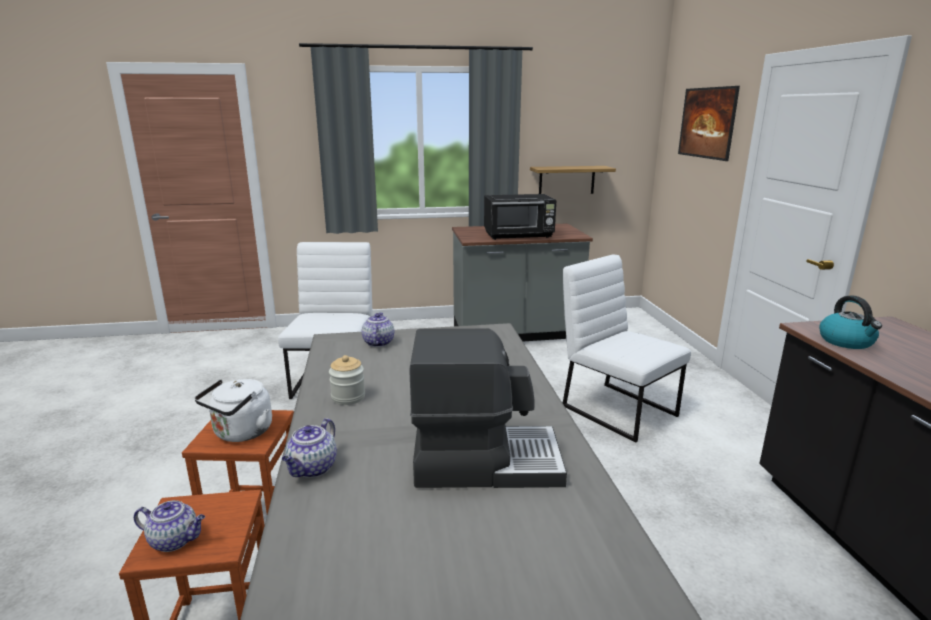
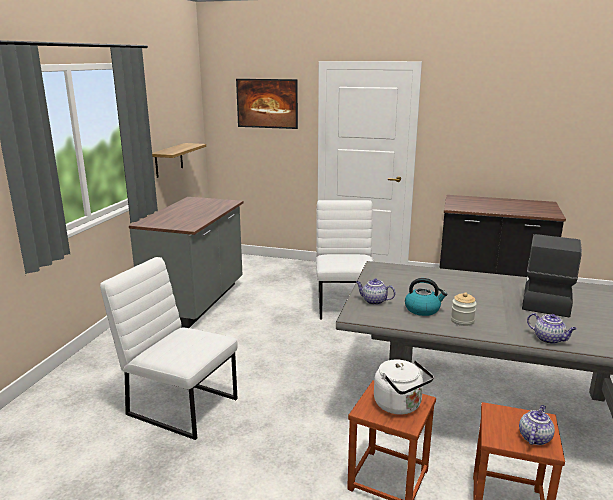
camera: 65 degrees left, 0 degrees up
(519, 236) = (203, 214): black microwave -> none
(616, 409) = (344, 304): white chair -> white chair turned 105 degrees clockwise
(847, 342) = (473, 208): kettle -> kettle (423, 309)

